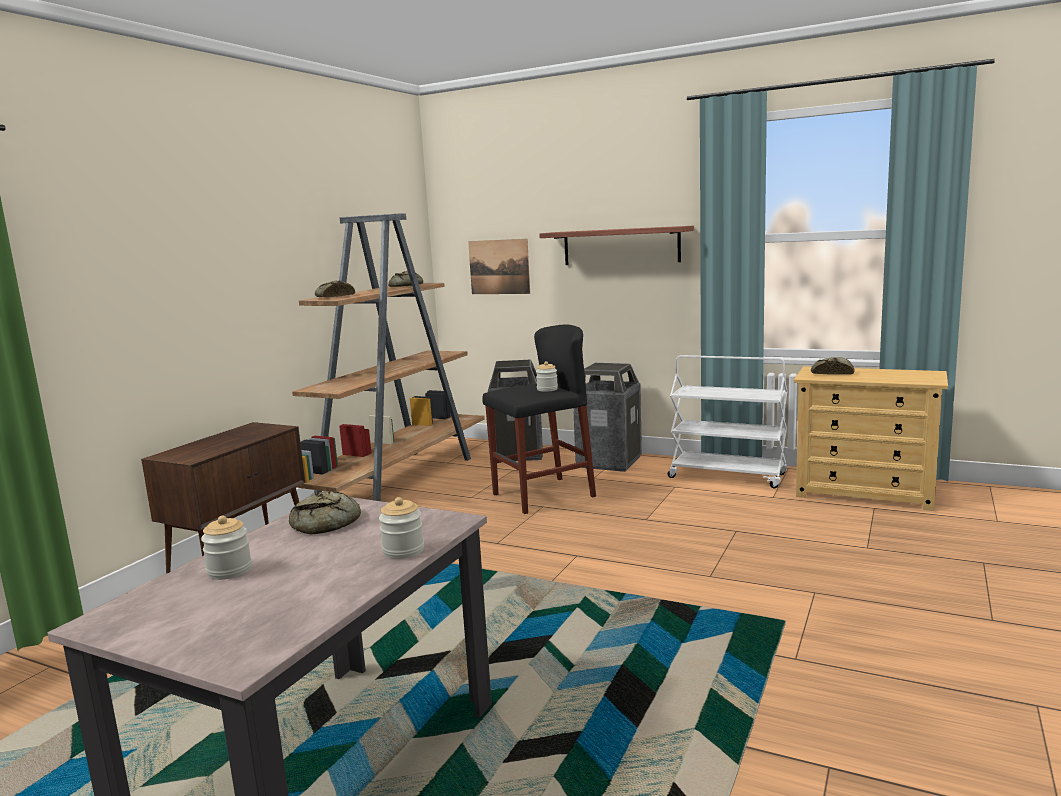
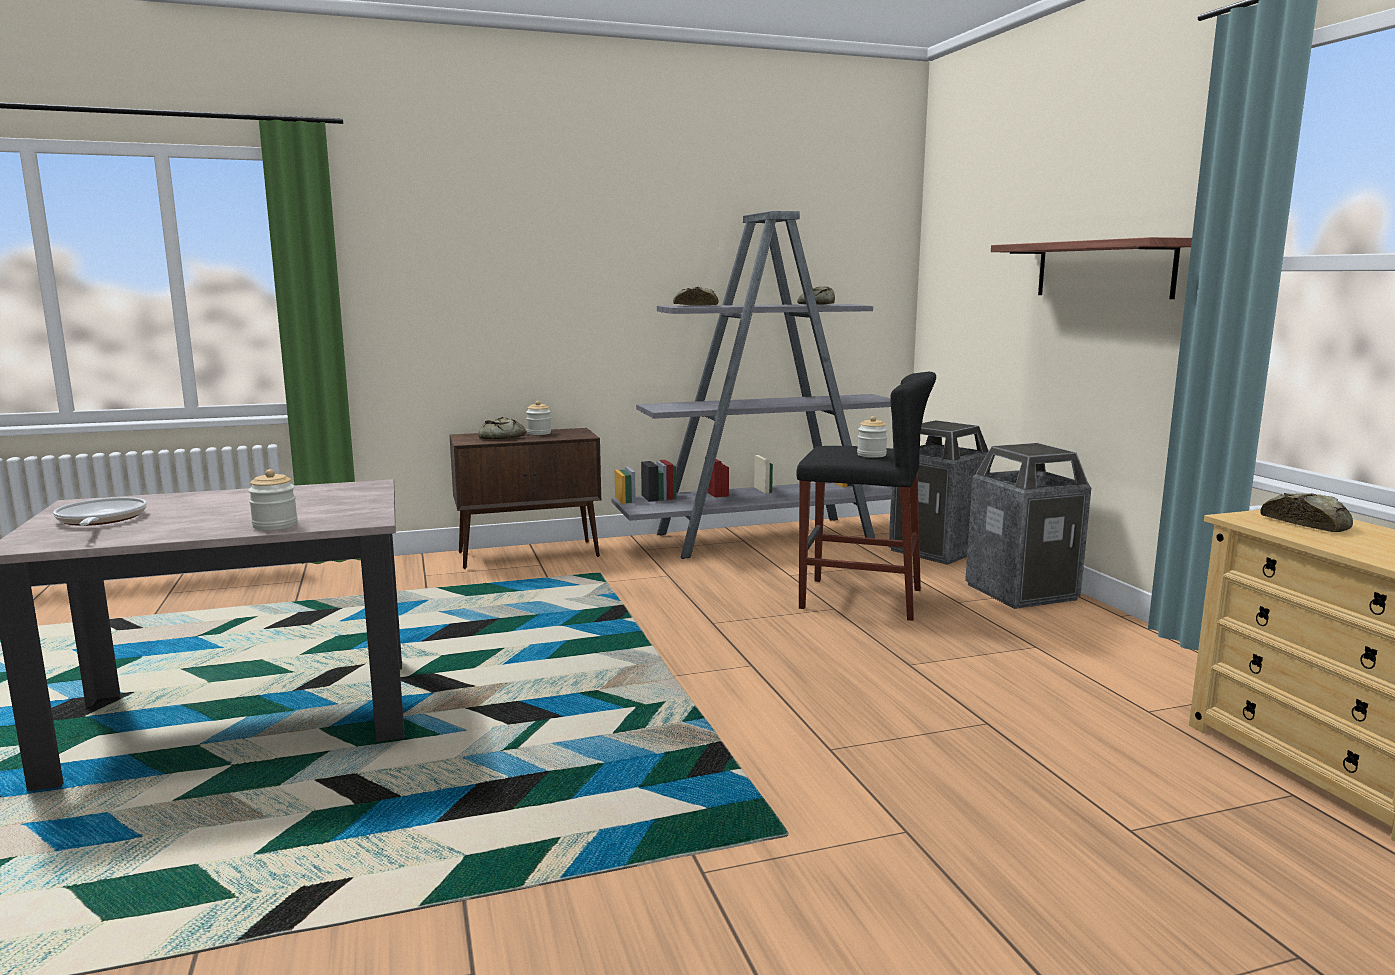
camera: 45 degrees right, 0 degrees up
(213, 617) = (100, 520): none -> frying pan
(230, 571) = (192, 501): jar -> jar (539, 433)
(327, 523) = (320, 495): bread -> bread (500, 437)
(398, 479) = (768, 537): brown bookcase -> grey bookcase
(499, 267) = (974, 293): picture -> none
(728, 476) = (1147, 663): white cart -> none

